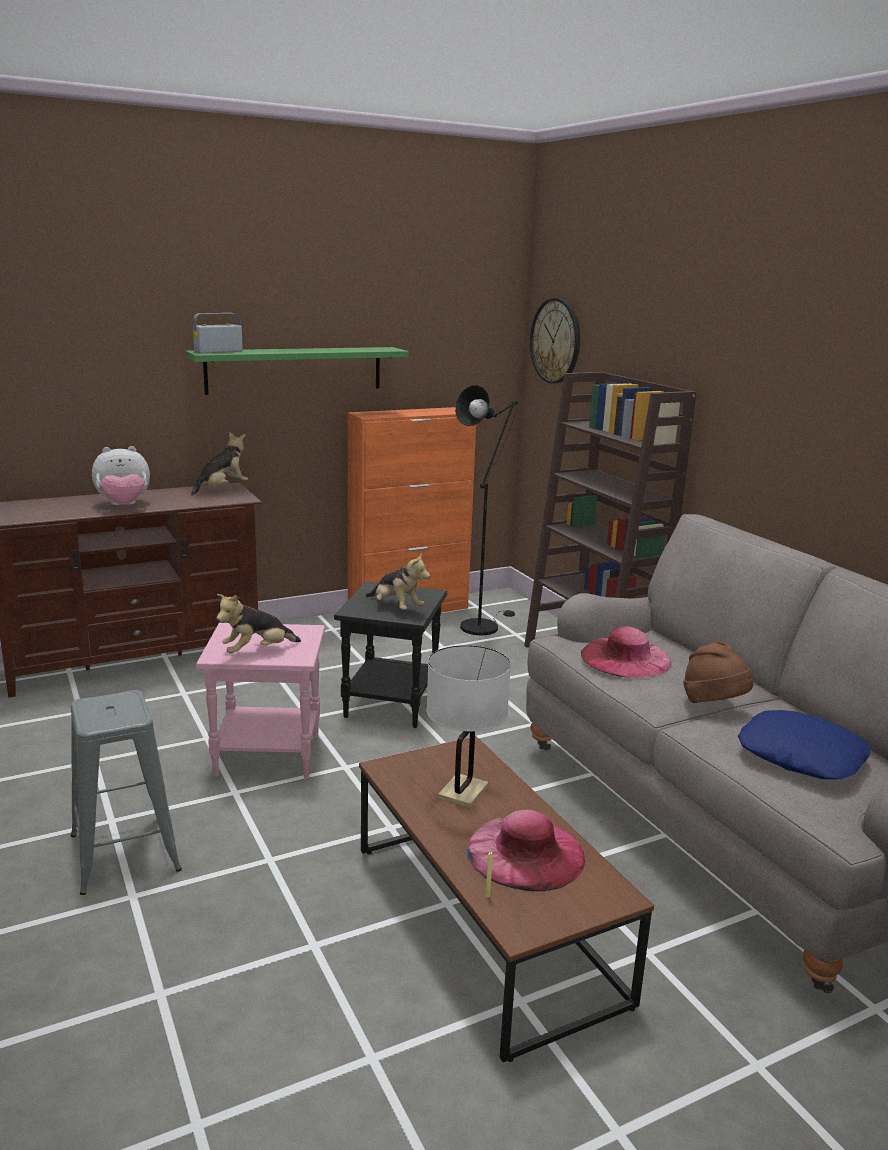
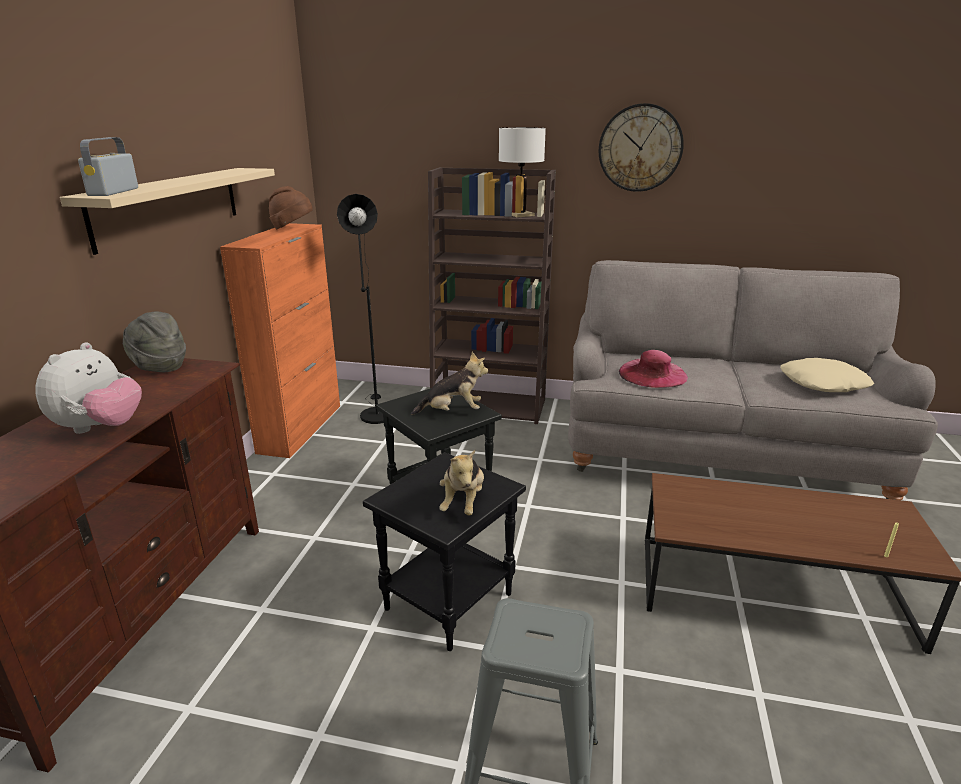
camera: 50 degrees left, 5 degrees up
(222, 489) = (159, 367): plush toy -> grey hat
(269, 754) = (448, 600): pink side table -> black side table
(295, 370) = (169, 206): green shelf -> beige shelf
(463, 792) = (735, 510): white table lamp -> white table lamp (519, 215)
(525, 852) = (833, 519): pink hat -> none
(556, 341) = (361, 147): wall clock -> wall clock (640, 148)
(714, 704) = (737, 378): brown hat -> brown hat (292, 228)
(801, 756) = (822, 383): blue pillow -> beige pillow

